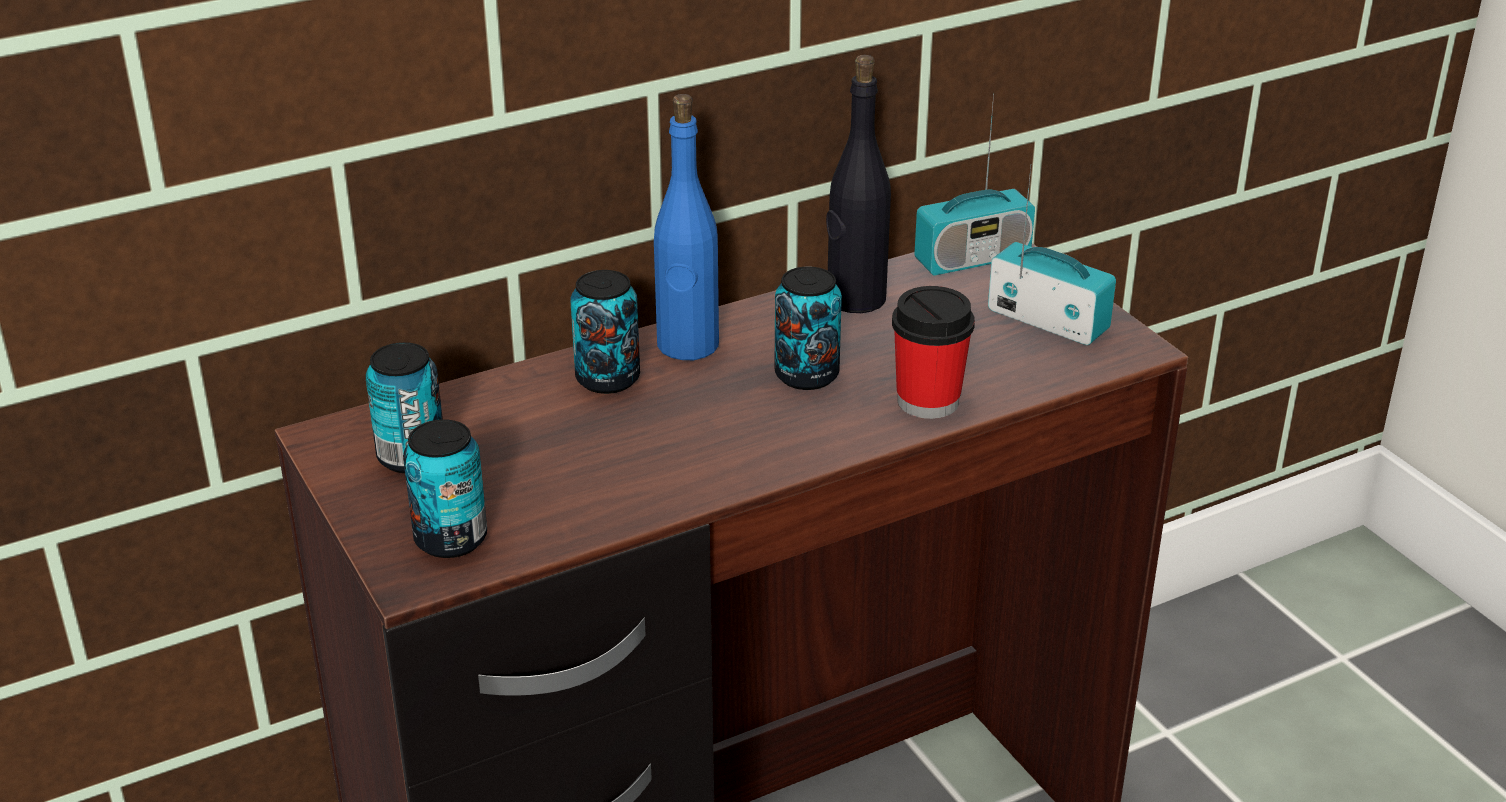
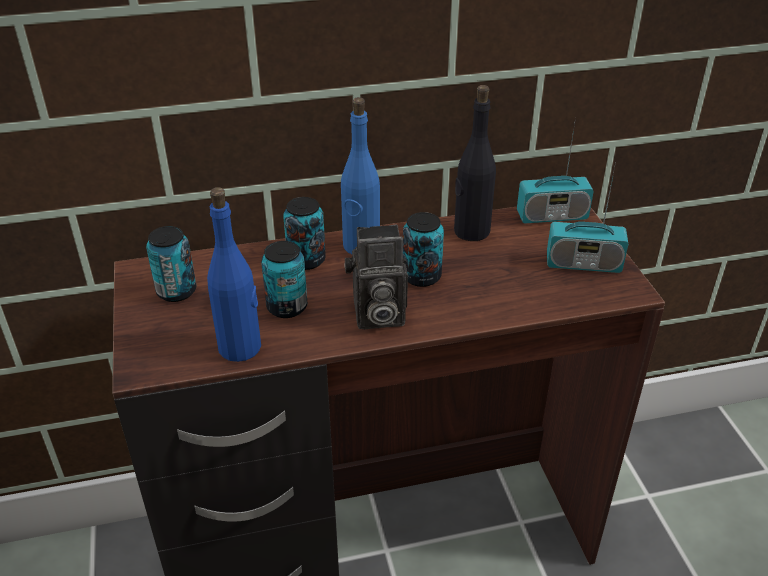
camera: 15 degrees right, 5 degrees up
(451, 539) = (172, 348): can -> can (287, 307)
(564, 520) = (240, 347): none -> blue bottle
(761, 441) = (376, 315): none -> camera
(928, 401) = (487, 306): cup -> none
(1048, 321) = (583, 264): radio -> radio turned 135 degrees clockwise

